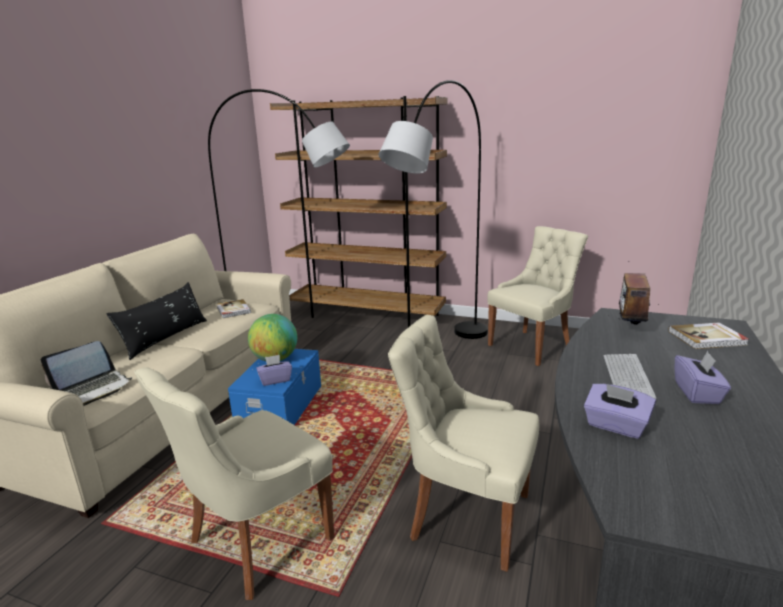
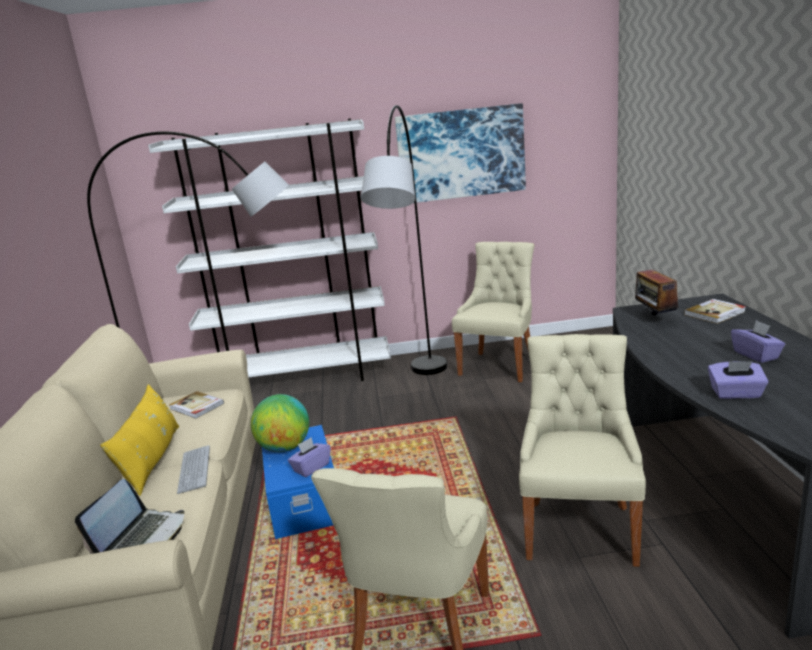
camera: 25 degrees left, 0 degrees up
(166, 338) = (152, 459): black pillow -> yellow pillow
(367, 315) = (301, 378): brown bookcase -> white bookcase
(465, 515) = (580, 528): beige chair -> beige chair turned 105 degrees clockwise
(538, 139) = (461, 154): none -> picture
(627, 377) = (700, 357): keyboard -> keyboard (194, 470)

